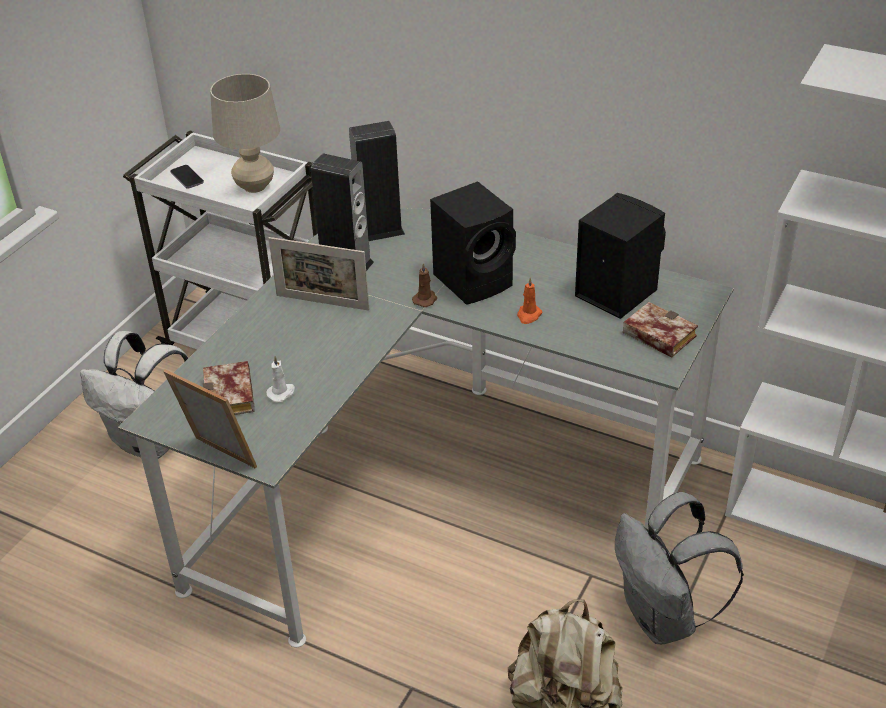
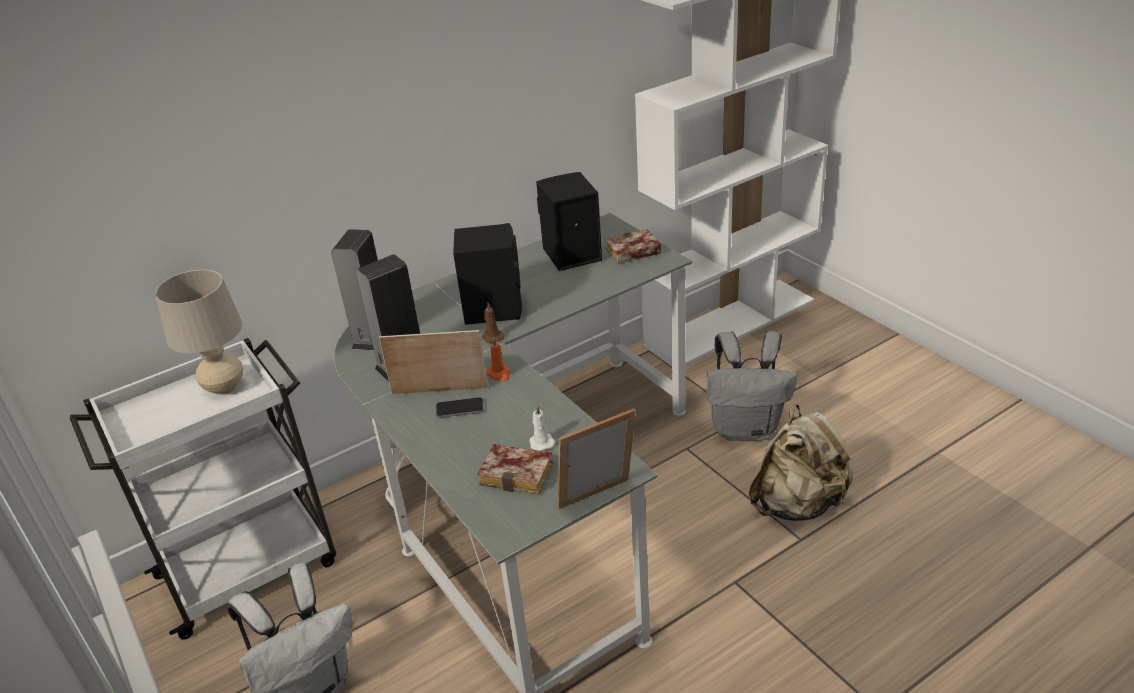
camera: 60 degrees left, 5 degrees down
(187, 178) = (150, 427): phone -> phone (460, 409)
(322, 302) = (439, 391): picture frame -> picture frame turned 135 degrees counterclockwise
(528, 315) = (560, 296): orange candle -> orange candle (499, 374)

